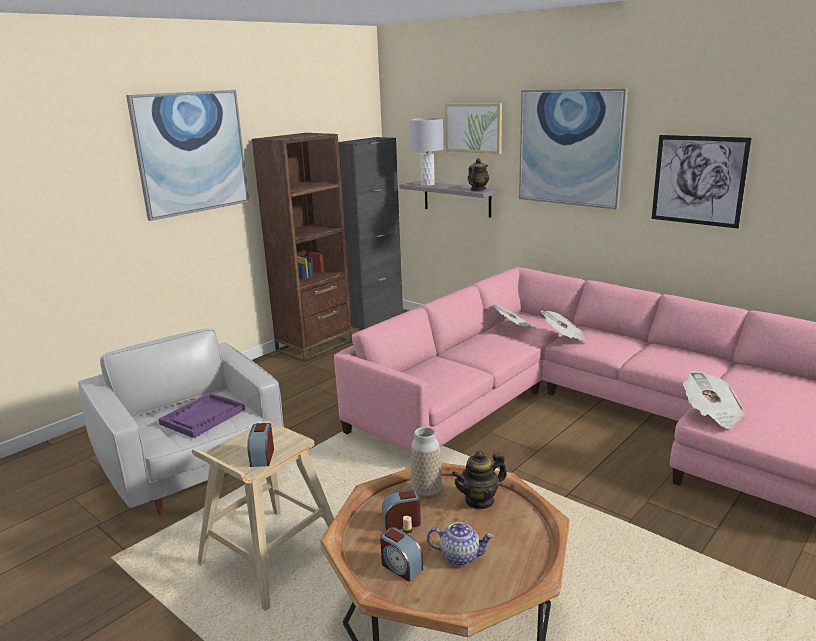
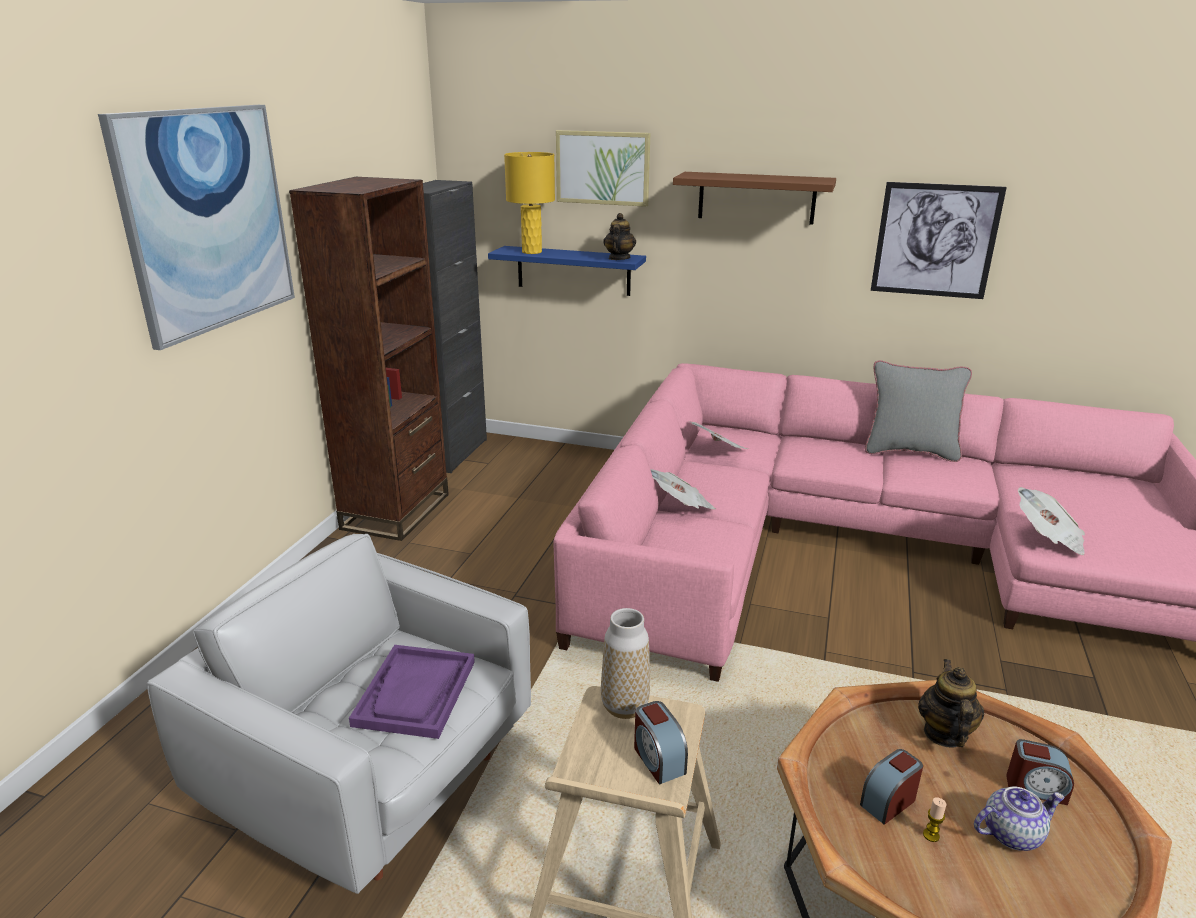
camera: 25 degrees left, 5 degrees up
(401, 567) = (961, 879): alarm clock -> alarm clock (1035, 788)
(426, 492) = (869, 740): vase -> vase (624, 706)
(427, 184) = (531, 252): grey table lamp -> yellow table lamp
(457, 198) = (573, 270): grey shelf -> blue shelf
(479, 500) = (944, 733): teapot -> teapot turned 150 degrees clockwise
(563, 337) = (791, 456): newspaper -> newspaper (680, 505)
(570, 147) = (756, 198): picture -> brown shelf
(665, 346) = (909, 451): none -> grey pillow

